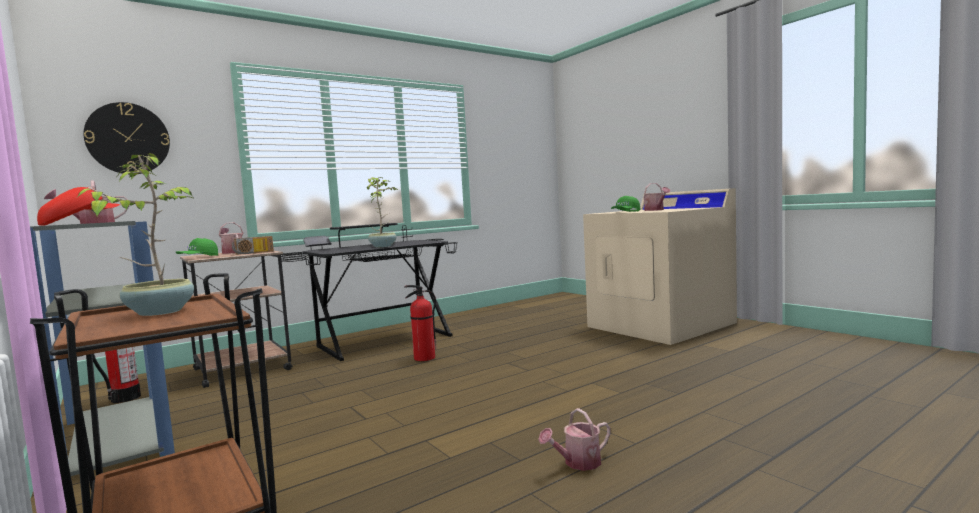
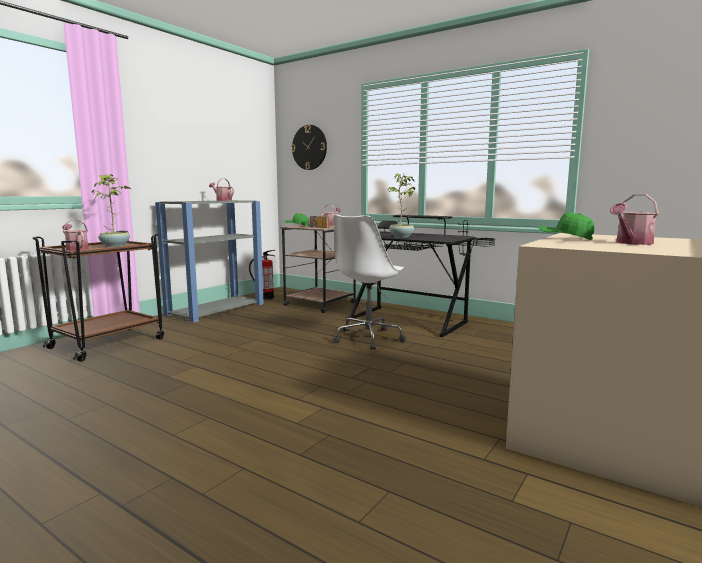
camera: 70 degrees right, 5 degrees up
(79, 223) = (185, 201): red cap -> none
(424, 358) = (367, 339): fire extinguisher -> white office chair
(578, 463) = (145, 414): watering can -> watering can (76, 249)

